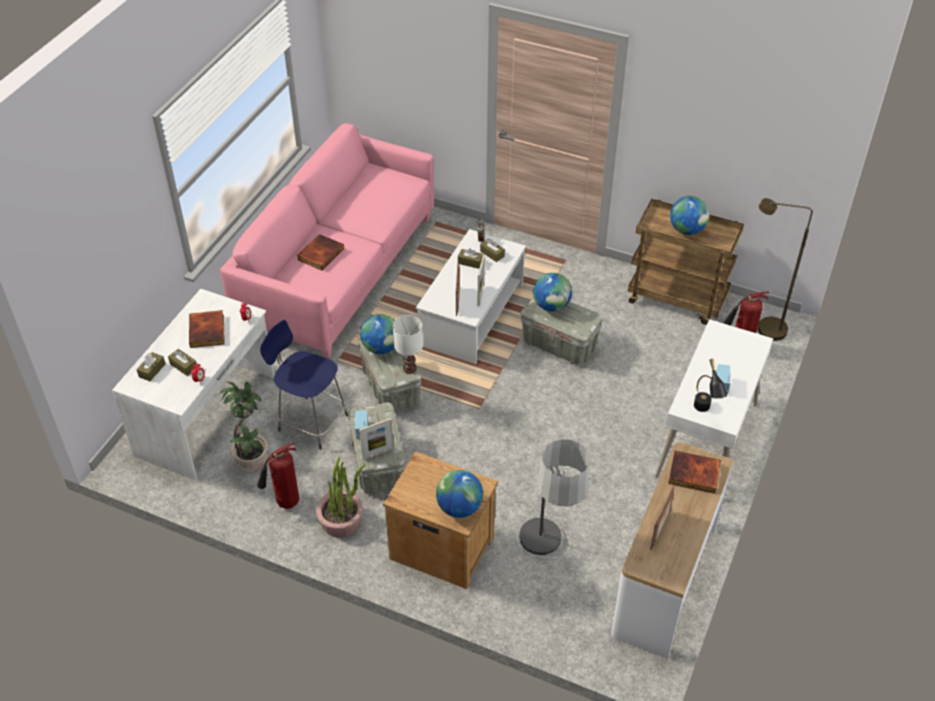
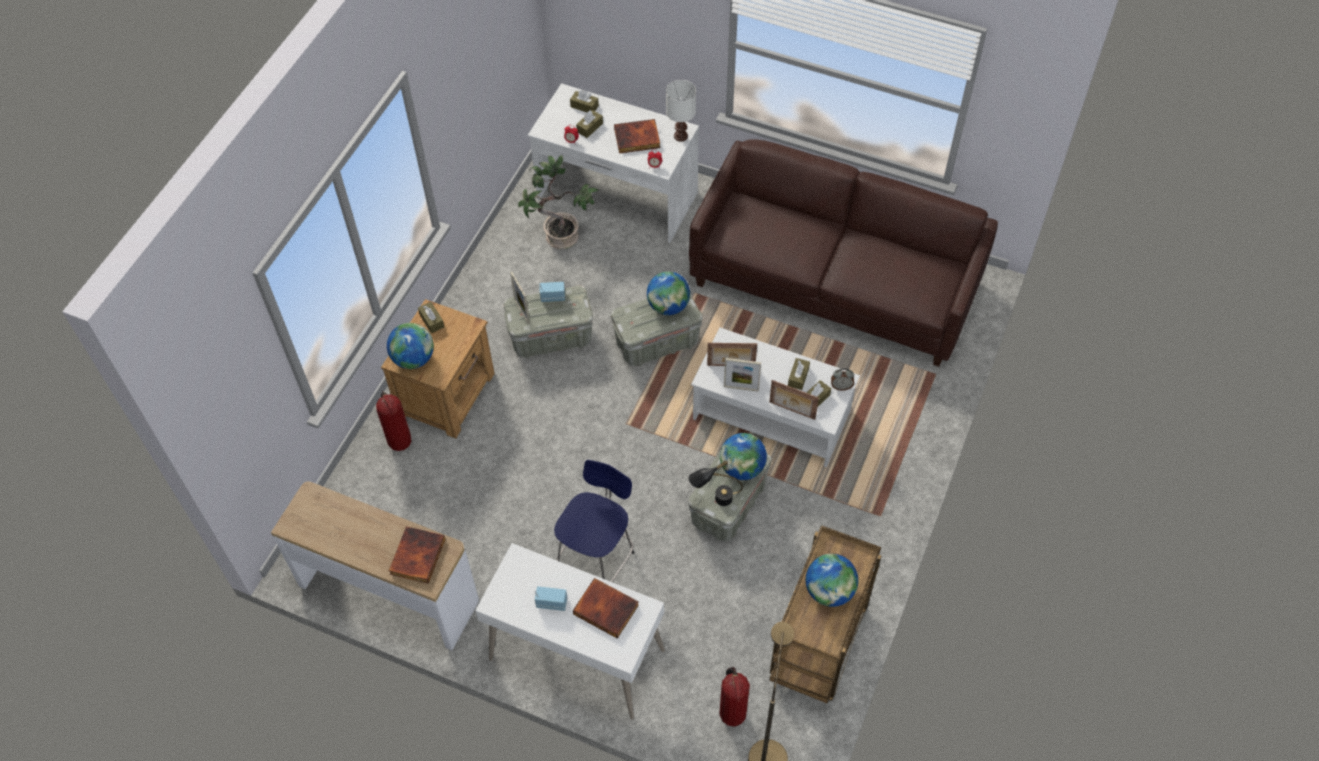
camera: 90 degrees right, 10 degrees up
(285, 503) = (507, 268): fire extinguisher -> fire extinguisher (398, 441)
(311, 422) = (608, 278): blue stool -> blue stool (597, 561)
(320, 253) = (785, 228): book -> book (607, 608)
(339, 271) = (835, 284): pink sofa -> brown sofa
(341, 521) = (483, 313): potted plant -> none
(409, 368) = (638, 332): white table lamp -> white table lamp (681, 136)
(412, 495) = (432, 321): none -> brown tissue box
(547, 567) = (415, 485): floor lamp -> none
(660, 530) = (349, 518): picture frame -> picture frame (792, 411)
(704, 411) = (512, 580): black table lamp -> black table lamp (715, 500)

